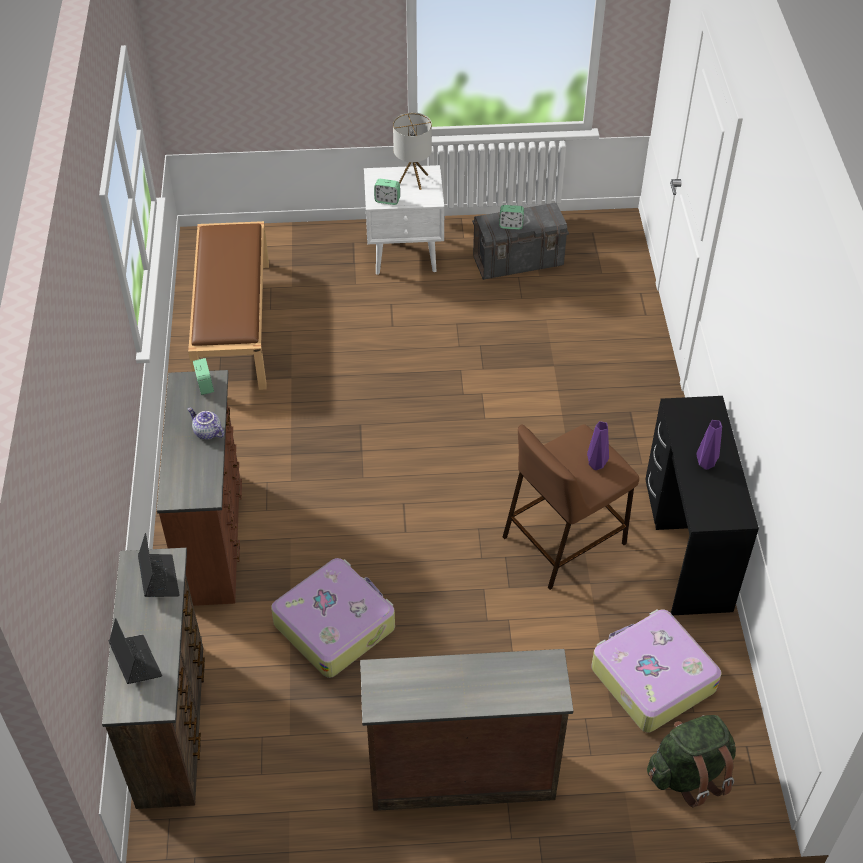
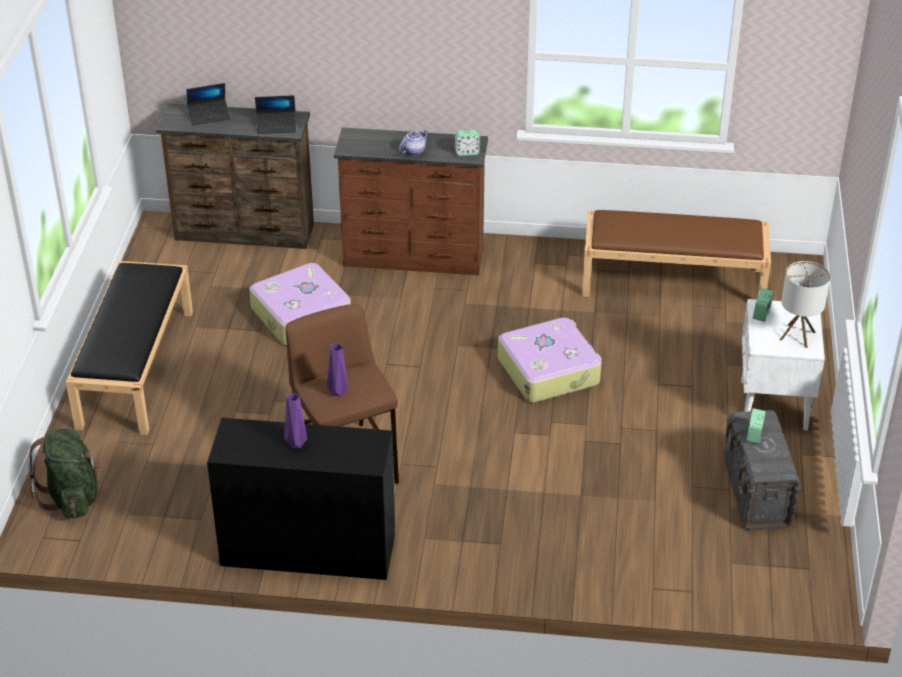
camera: 100 degrees right, 10 degrees down
(460, 775) = (135, 367): brown dresser -> black bench
(651, 678) = (173, 493): suitcase -> suitcase (549, 370)

